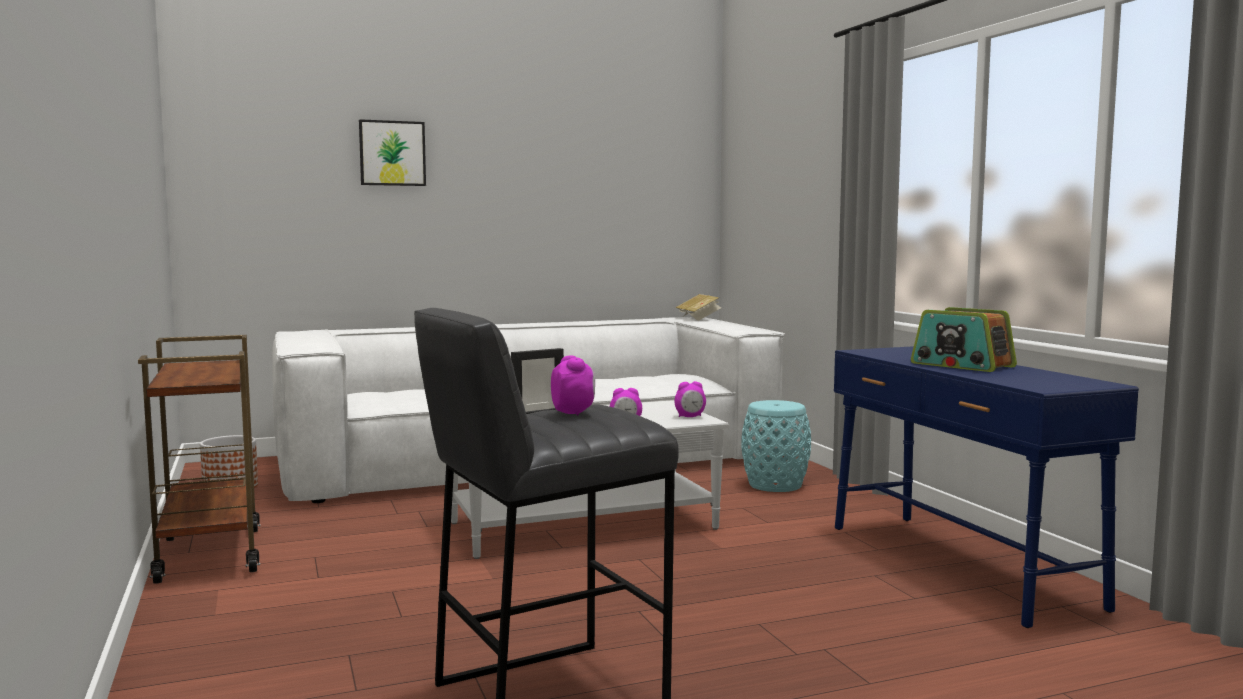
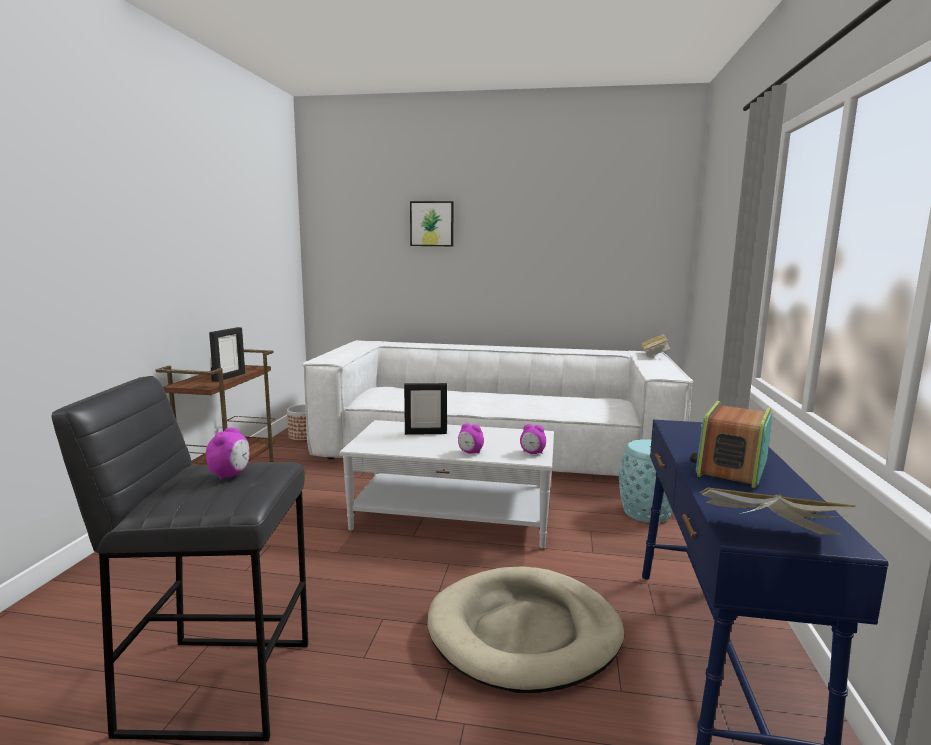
camera: 30 degrees right, 5 degrees up
(220, 372) = (229, 377): none -> picture frame
(789, 586) = (524, 633): none -> beige dog bed
(962, 365) = (731, 467): radio -> radio turned 45 degrees clockwise
(1058, 386) = (767, 536): none -> book

